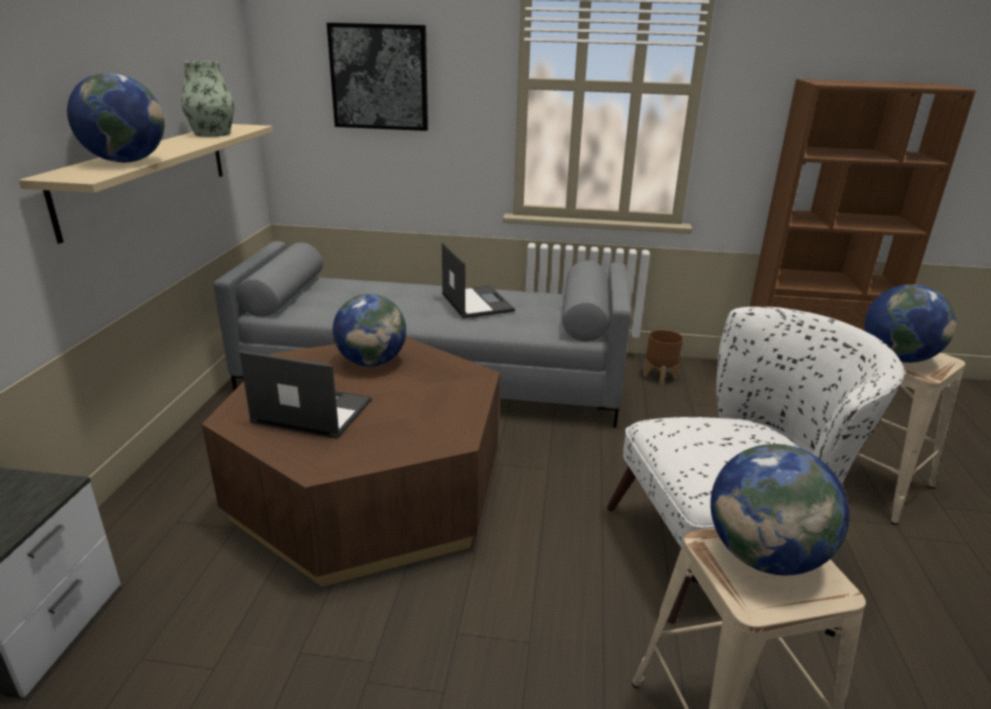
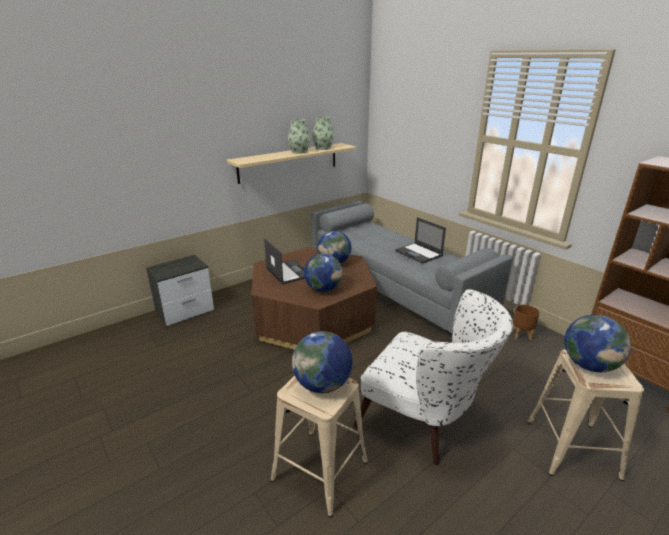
camera: 45 degrees right, 0 degrees up
(126, 161) = (267, 157): globe -> globe (323, 289)
(177, 144) = (299, 151): none -> vase
(379, 77) = (416, 127): picture -> none
(476, 302) = (419, 253): laptop -> laptop turned 120 degrees clockwise

